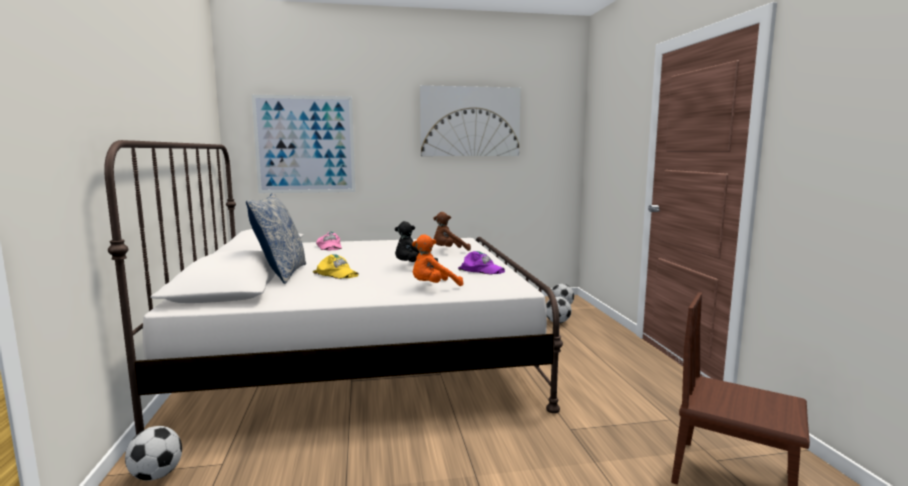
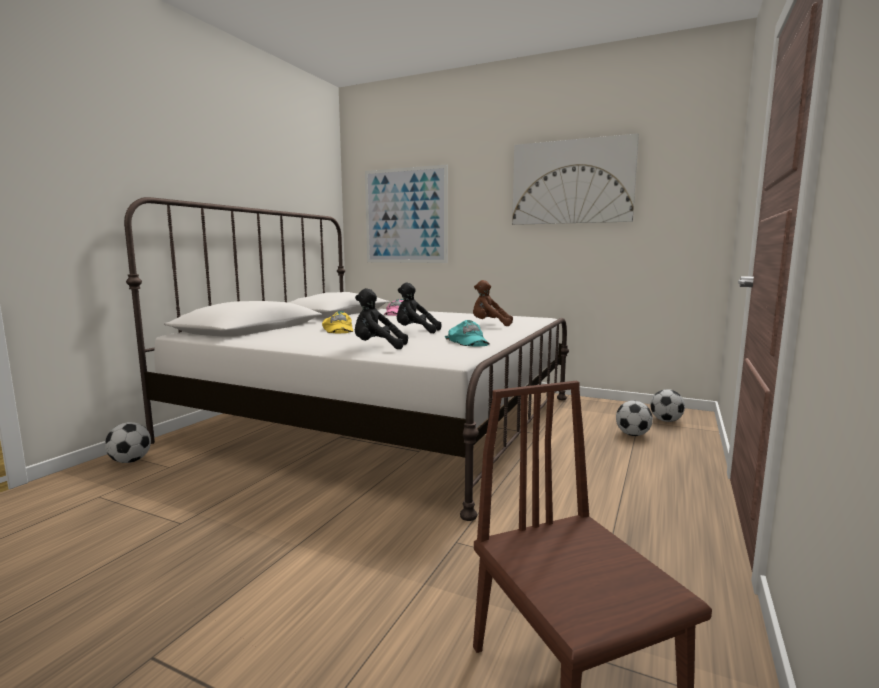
camera: 35 degrees right, 0 degrees up
(281, 274) = (301, 325): pillow -> none
(433, 287) = (377, 347): orange plush toy -> black plush toy
(481, 270) = (468, 341): purple cap -> turquoise cap

